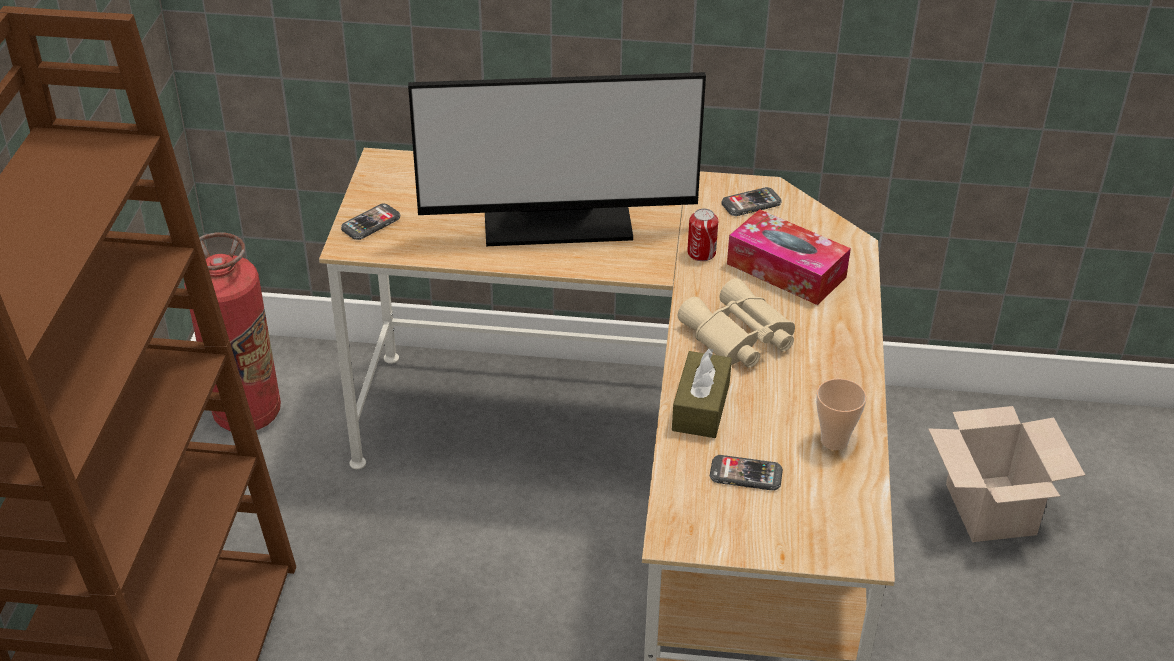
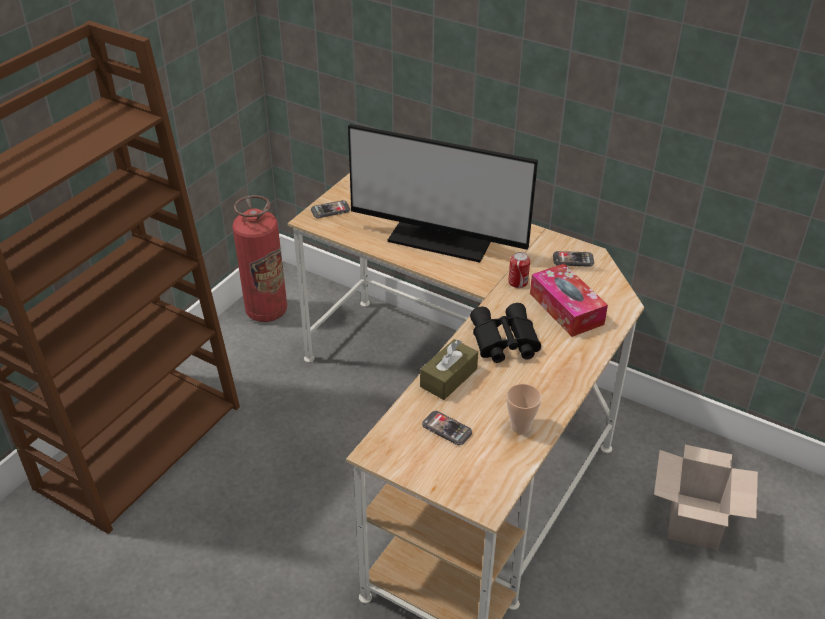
camera: 25 degrees right, 0 degrees up
(737, 337) = (503, 342): beige binoculars -> black binoculars

